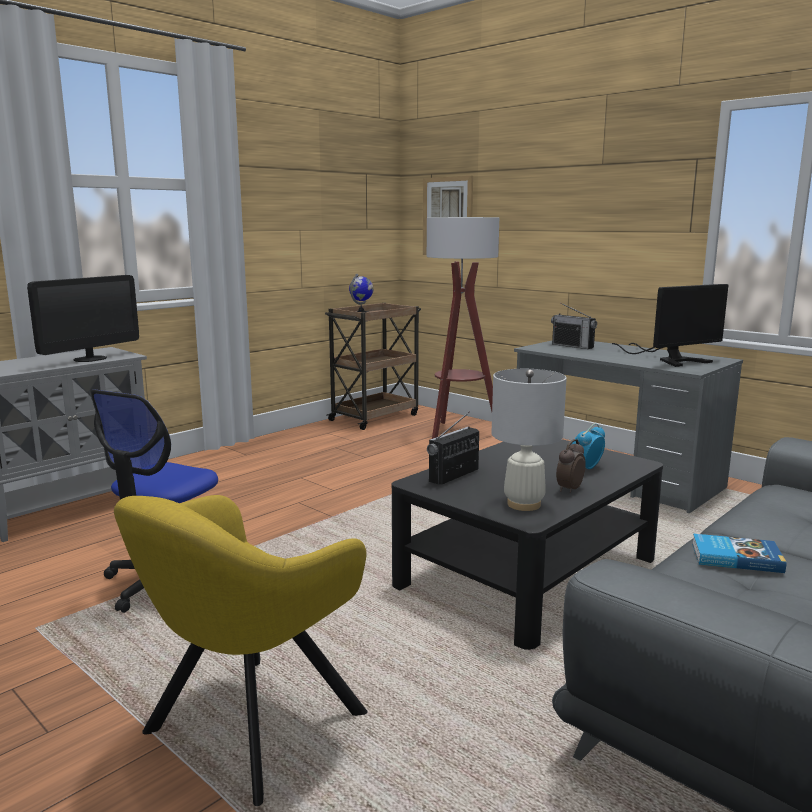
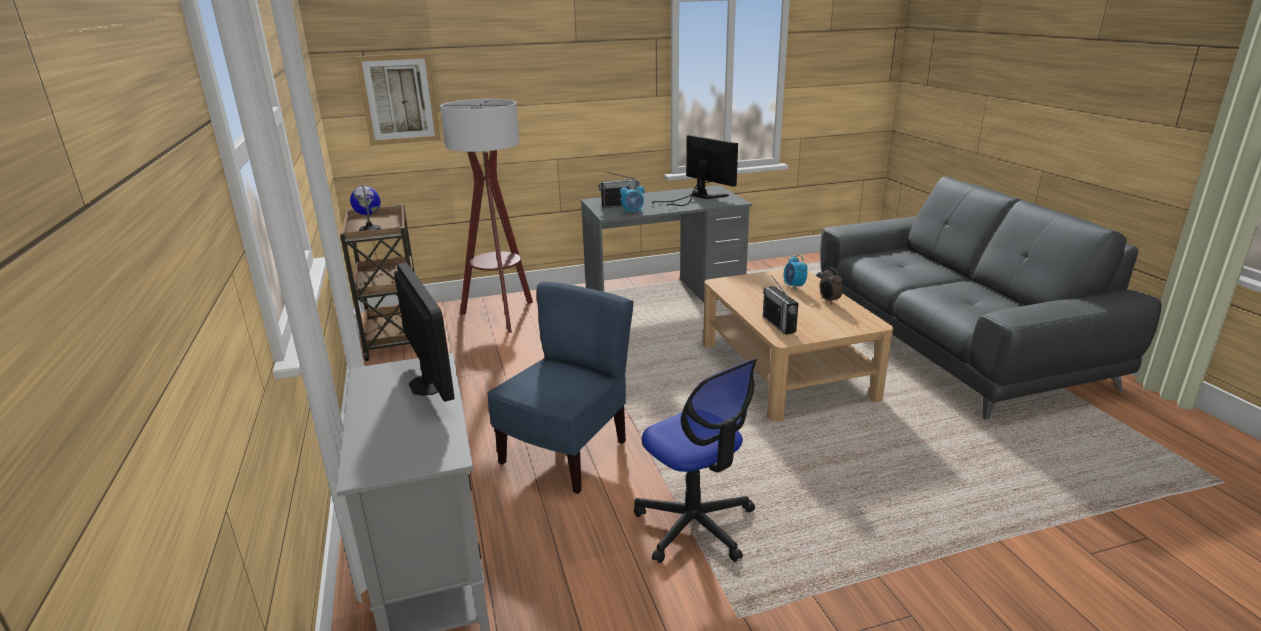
camera: 60 degrees left, 10 degrees up
(246, 729) = (933, 519): yellow armchair -> none
(251, 508) = (566, 453): none -> blue chair
(523, 504) = (846, 318): white table lamp -> none
(528, 572) = (786, 370): black coffee table -> beige coffee table
(560, 351) = (633, 212): none -> alarm clock
(670, 359) = (699, 197): monitor -> monitor turned 45 degrees counterclockwise
(735, 557) = (948, 294): book -> none

